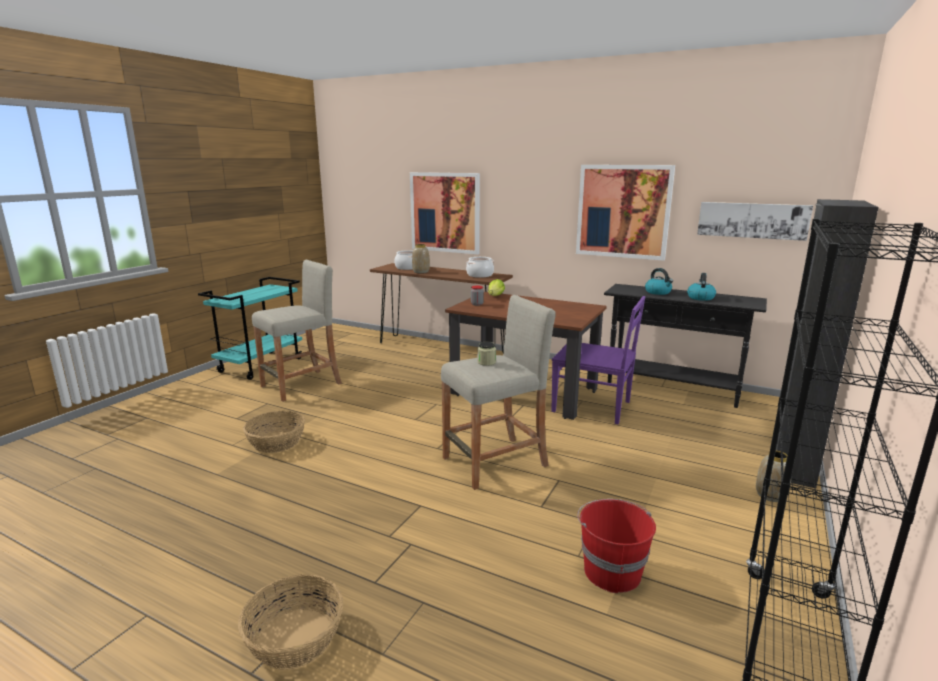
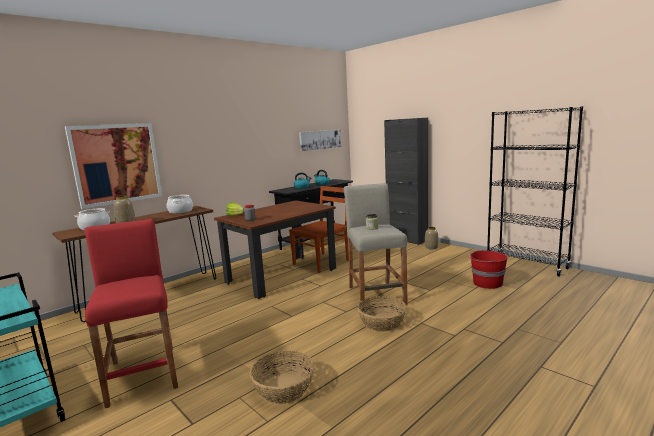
camera: 70 degrees left, 5 degrees down
(294, 638) = (559, 371): basket -> basket (382, 322)
(301, 385) = (143, 374): beige stool -> red stool
(593, 407) = (322, 262): purple chair -> brown chair
(623, 211) = (262, 143): picture -> none

